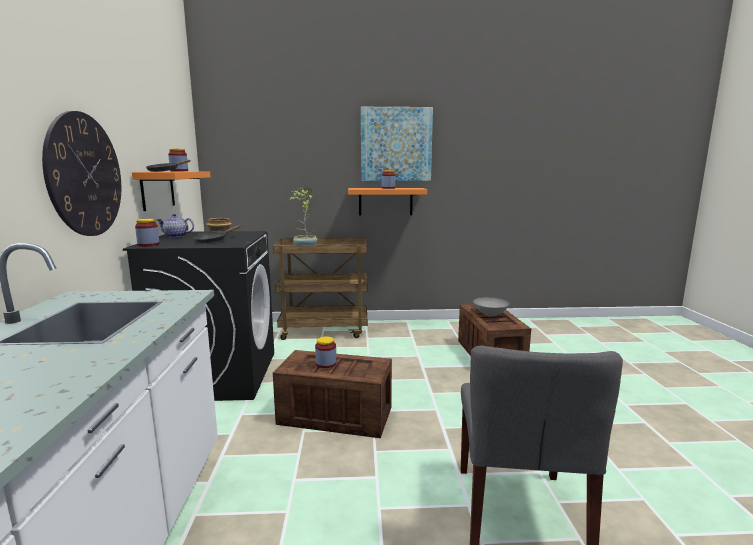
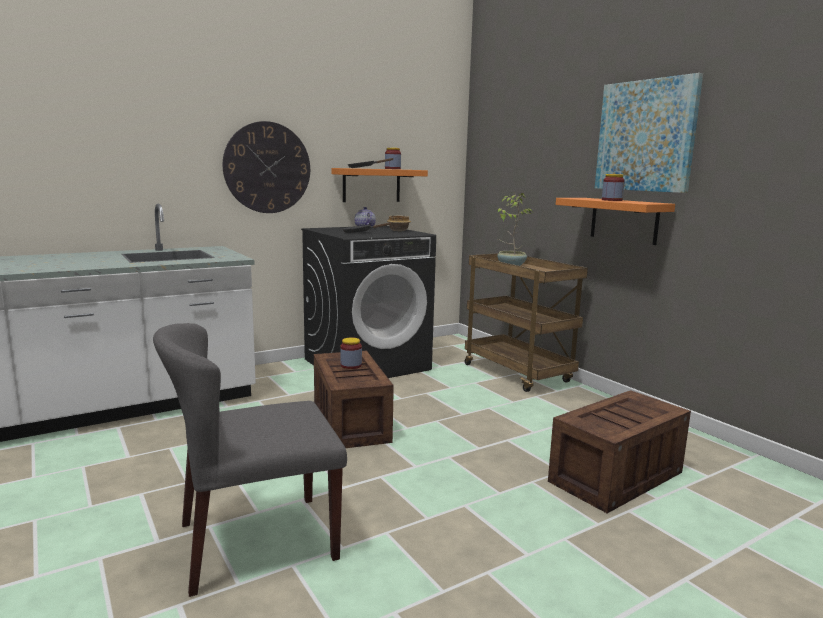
camera: 60 degrees right, 0 degrees up
(148, 245) = (320, 228): jar -> none
(489, 314) = (626, 412): grey bowl -> none

